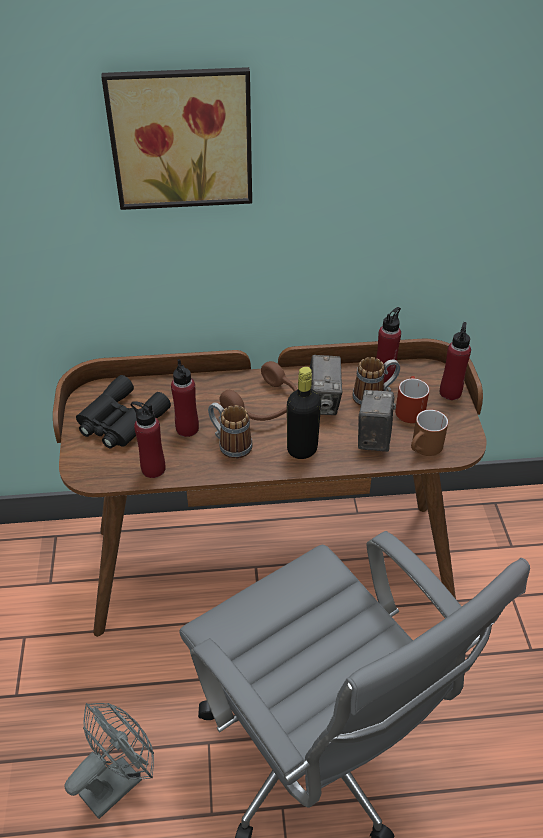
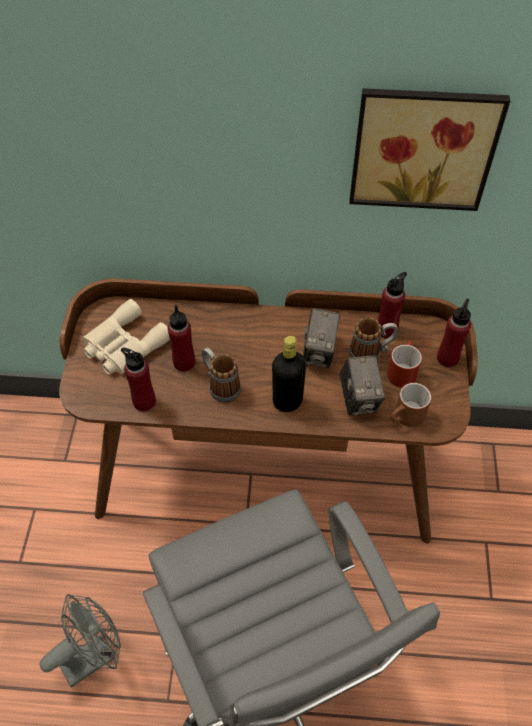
camera: 10 degrees right, 10 degrees up
(120, 421) = (123, 345): black binoculars -> beige binoculars
(181, 137) = (193, 91): picture -> picture (423, 146)
(264, 406) = (262, 347): brown headphones -> none
(373, 438) = (359, 399): camera -> camera turned 150 degrees clockwise

